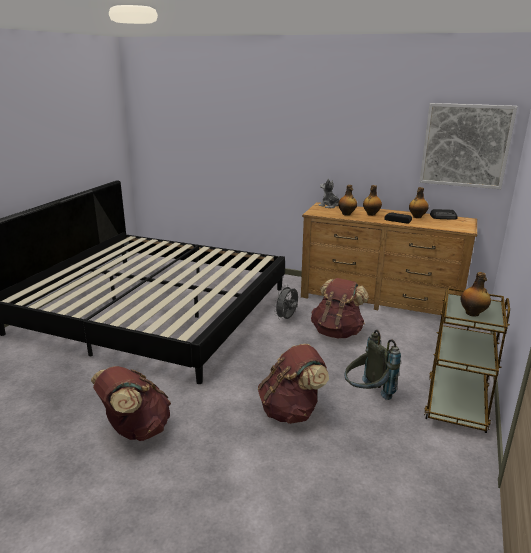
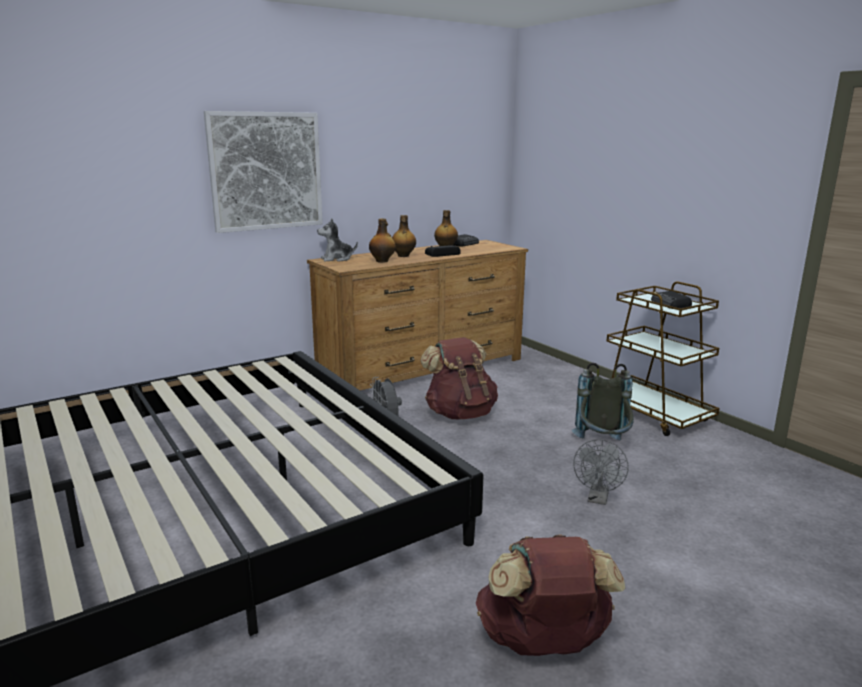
camera: 55 degrees left, 5 degrees down
(291, 411) = (598, 499): brown backpack -> grey fan
(465, 146) = (466, 156): picture -> picture (266, 171)
(472, 313) = (671, 304): bottle -> radio

